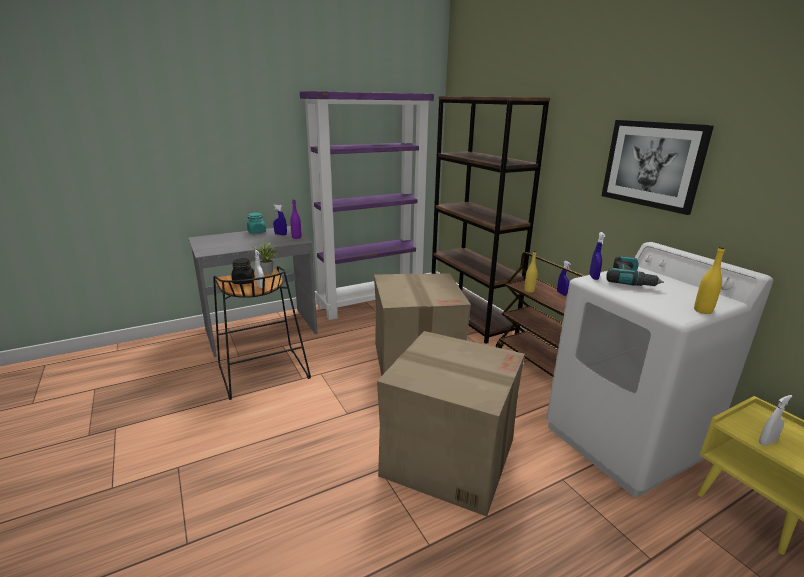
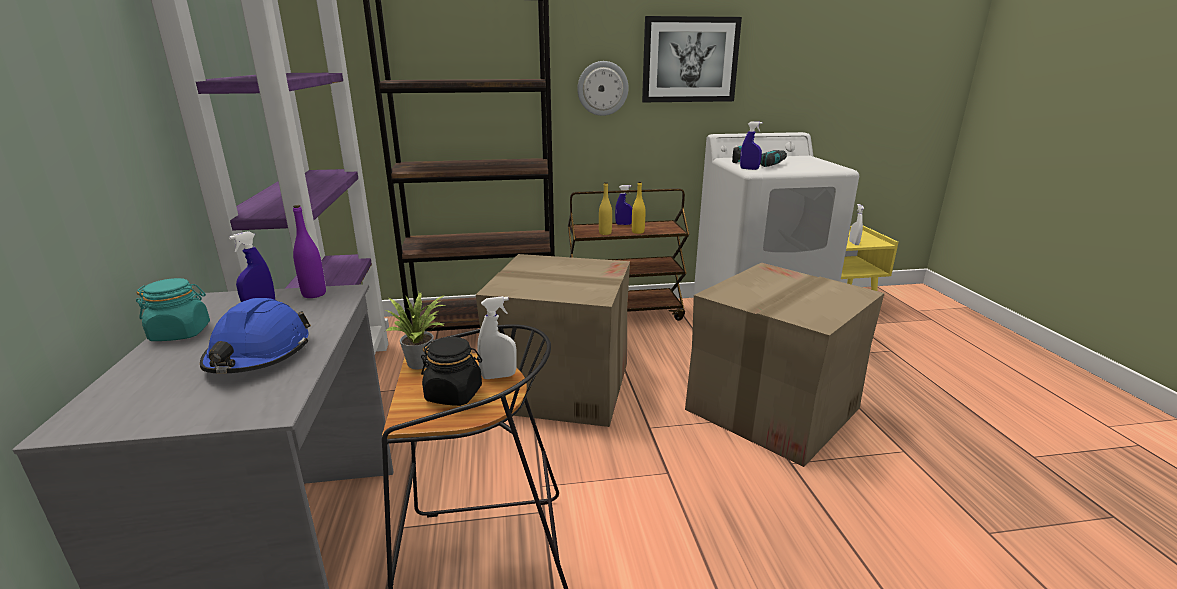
camera: 70 degrees left, 0 degrees up
(241, 243) = (259, 355): none -> blue hard hat
(577, 178) = (602, 88): none -> wall clock
(703, 311) = (828, 163): yellow bottle -> yellow bottle (638, 232)

